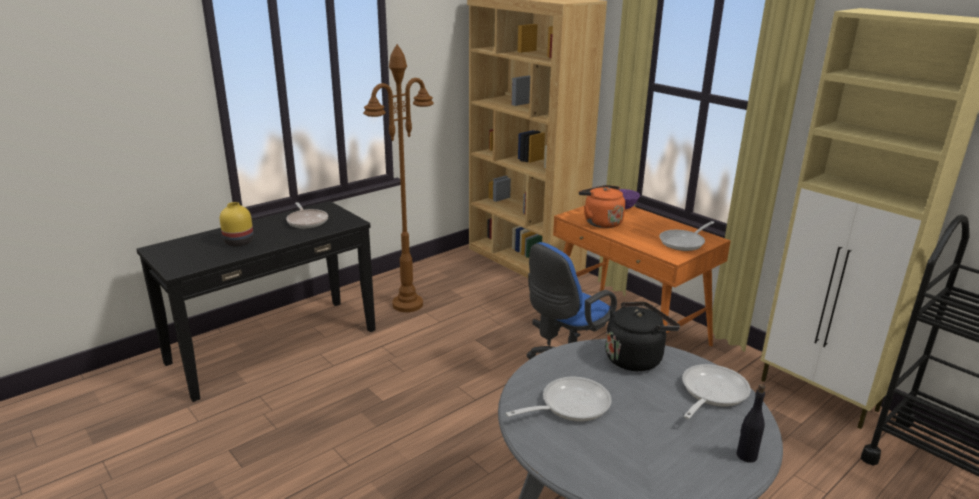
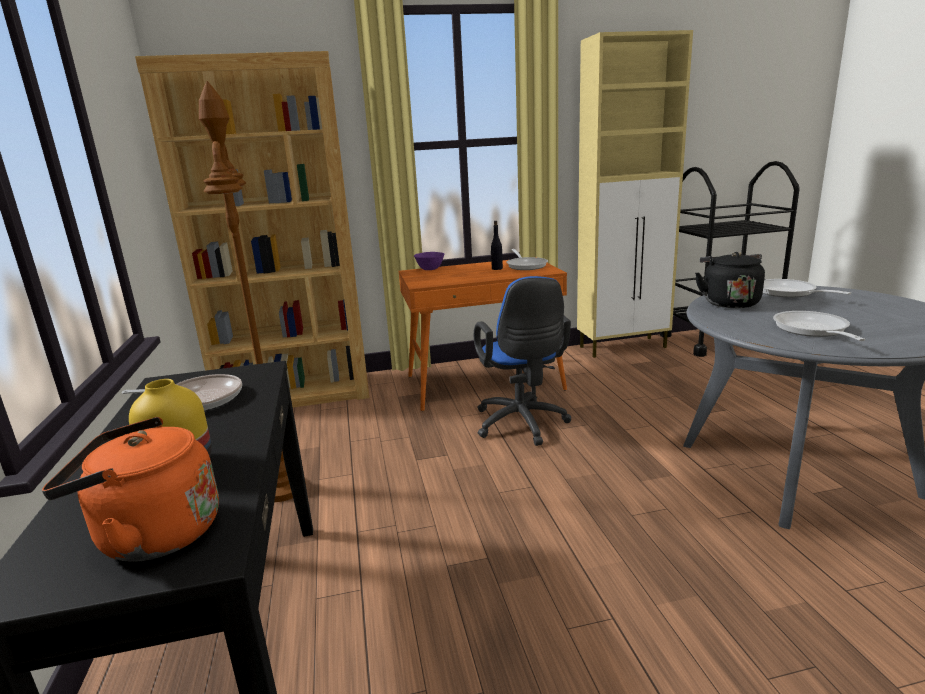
camera: 60 degrees left, 5 degrees down
(600, 222) = (450, 278): orange kettle -> orange kettle (152, 535)
(746, 455) = (879, 298): black bottle -> black bottle (497, 268)

